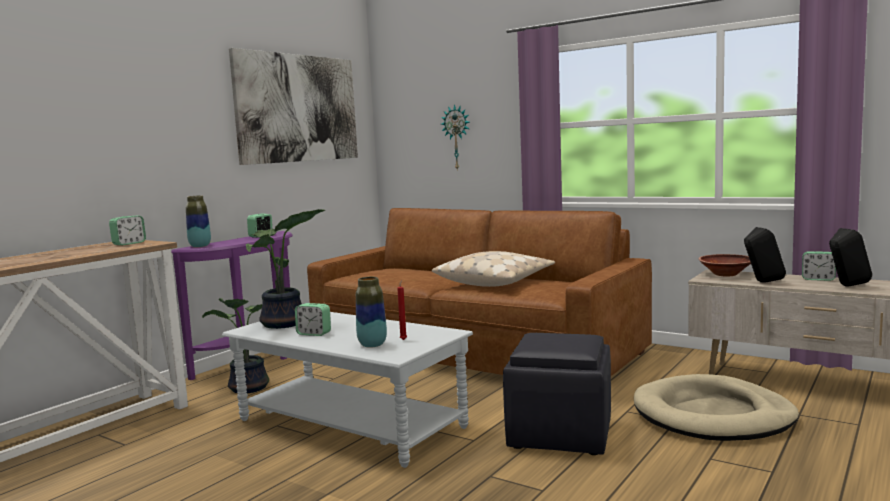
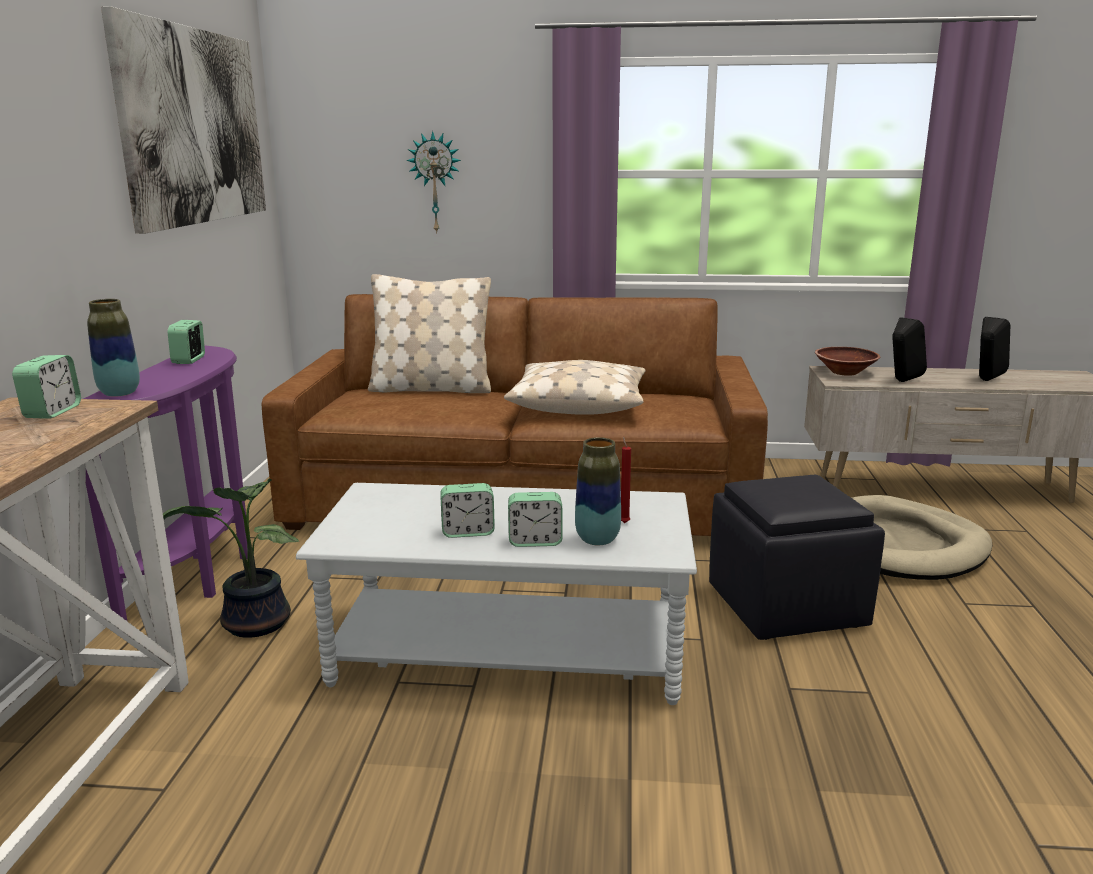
camera: 30 degrees left, 10 degrees up
(284, 324) = (384, 520): potted plant -> none
(424, 269) = (431, 389): none -> beige pillow
(818, 279) = (943, 372): alarm clock -> alarm clock (535, 541)

